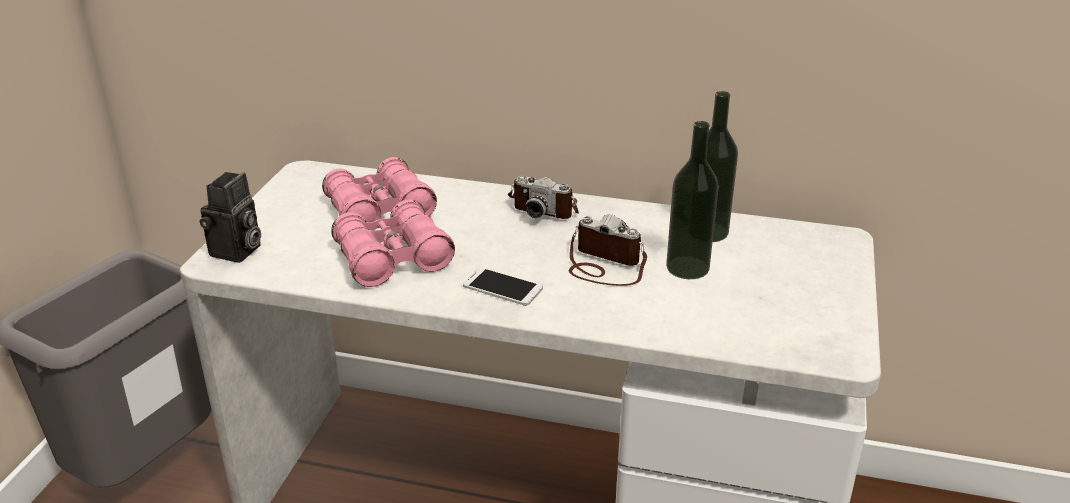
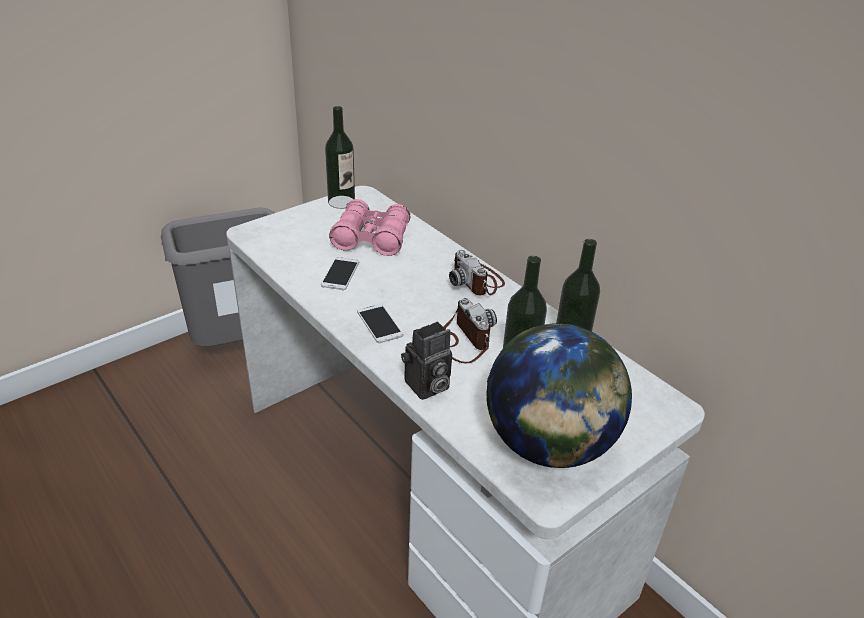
camera: 35 degrees right, 5 degrees up
(236, 252) = (265, 231): camera -> camera (426, 387)
(290, 188) = (341, 202): none -> bottle
(393, 259) = (340, 274): pink binoculars -> phone
(792, 316) = (548, 445): none -> globe

